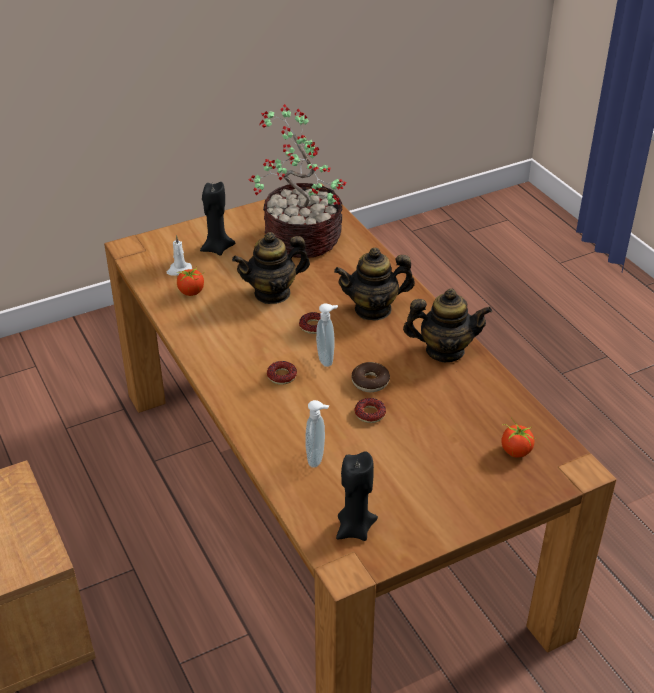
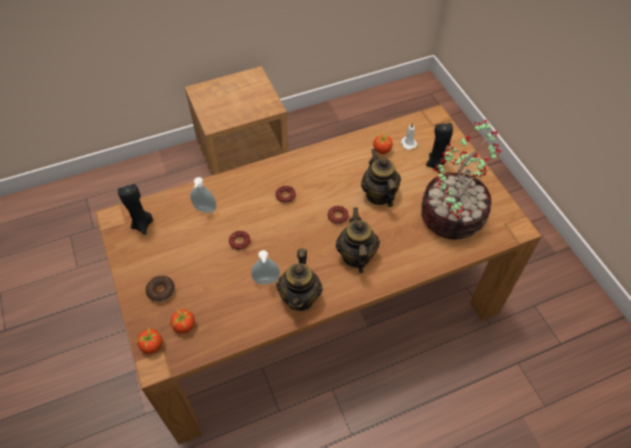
camera: 95 degrees right, 15 degrees up
(327, 359) = (300, 222): soap dispenser -> soap dispenser (266, 282)
(370, 382) = (272, 245): donut -> donut (161, 291)
(555, 478) = (152, 345): none -> tomato

